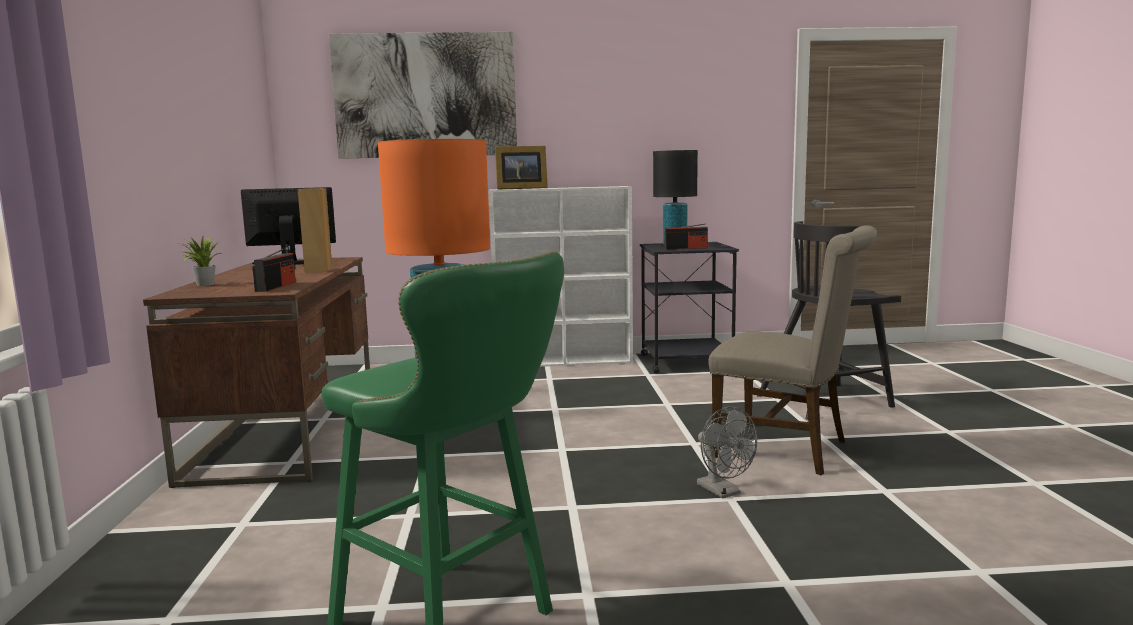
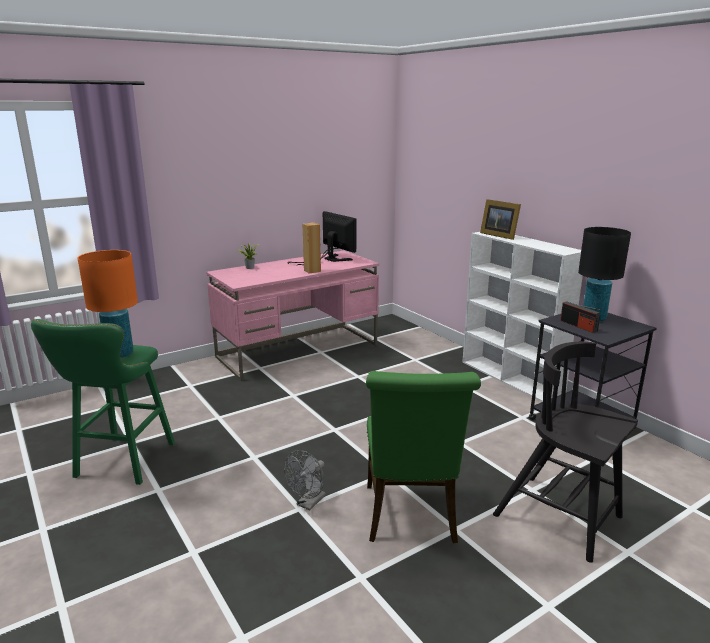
camera: 60 degrees right, 10 degrees up
(276, 286) = (252, 279): radio -> none
(289, 430) = (298, 351): brown desk -> pink desk
(425, 96) = (465, 151): picture -> none
(790, 449) = (411, 517): beige chair -> green chair

